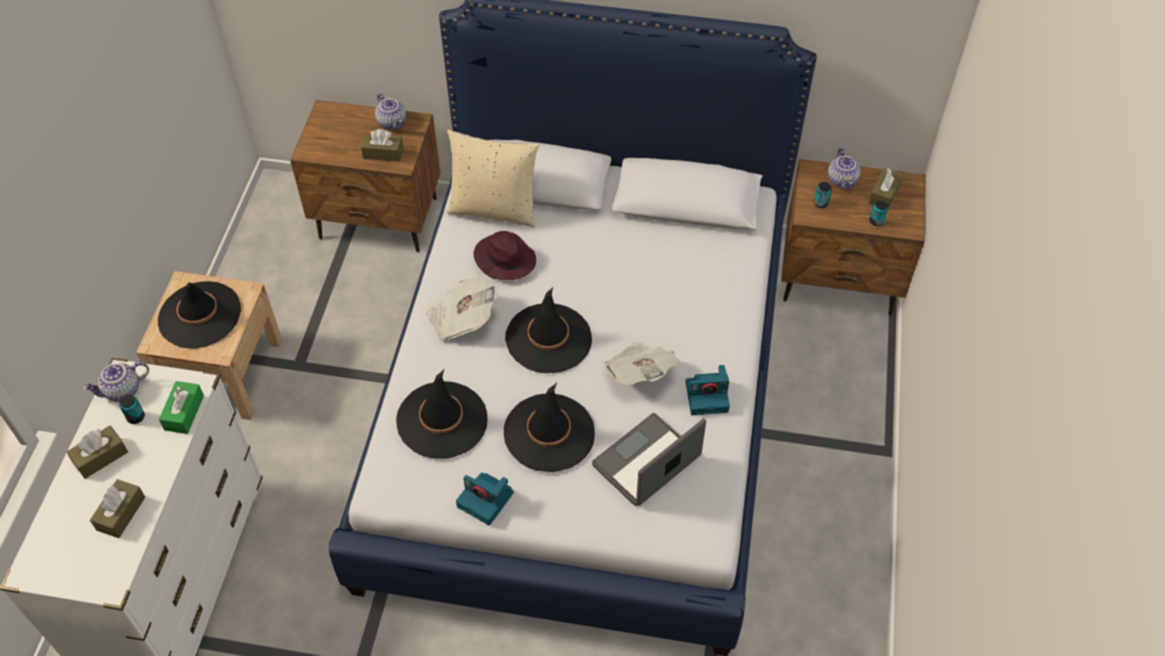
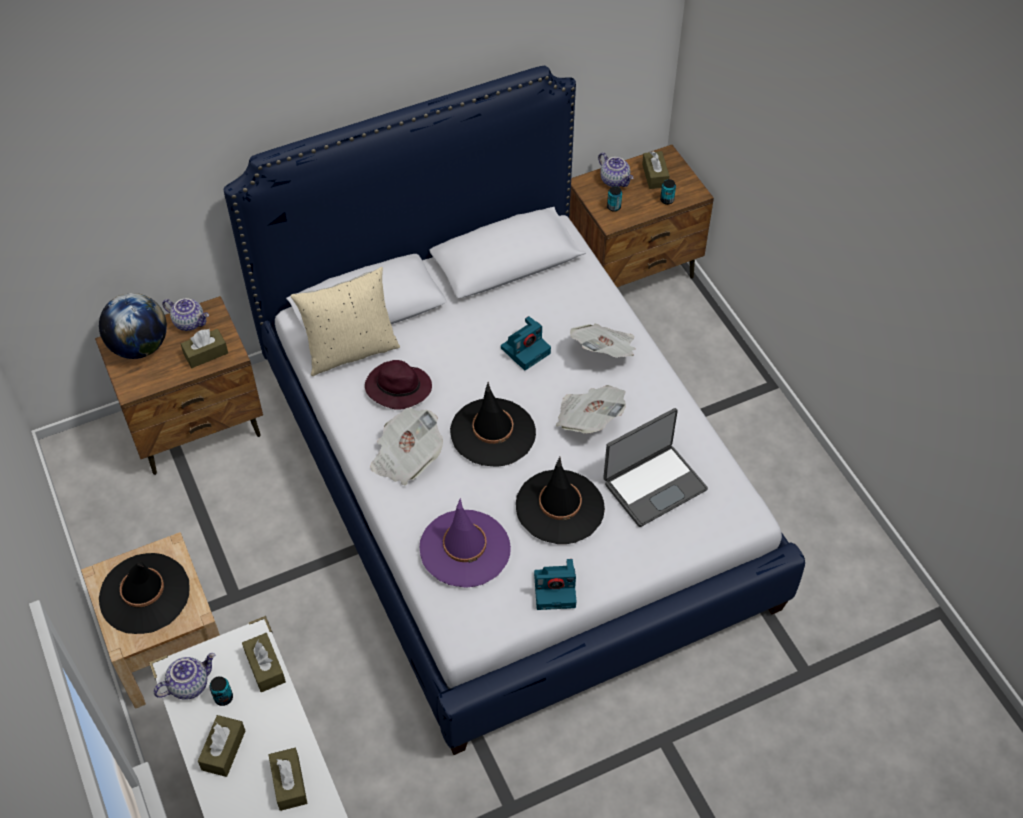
camera: 35 degrees left, 0 degrees up
(122, 391) = (189, 684): teapot -> teapot turned 150 degrees counterclockwise
(184, 412) = (265, 667): green tissue box -> brown tissue box
(341, 122) = (140, 346): none -> globe
(442, 420) = (465, 548): black hat -> purple hat
(647, 462) = (654, 485): laptop -> laptop turned 135 degrees counterclockwise
(705, 324) = (605, 351): none -> newspaper
(707, 396) = (655, 407): camera -> camera (526, 350)

